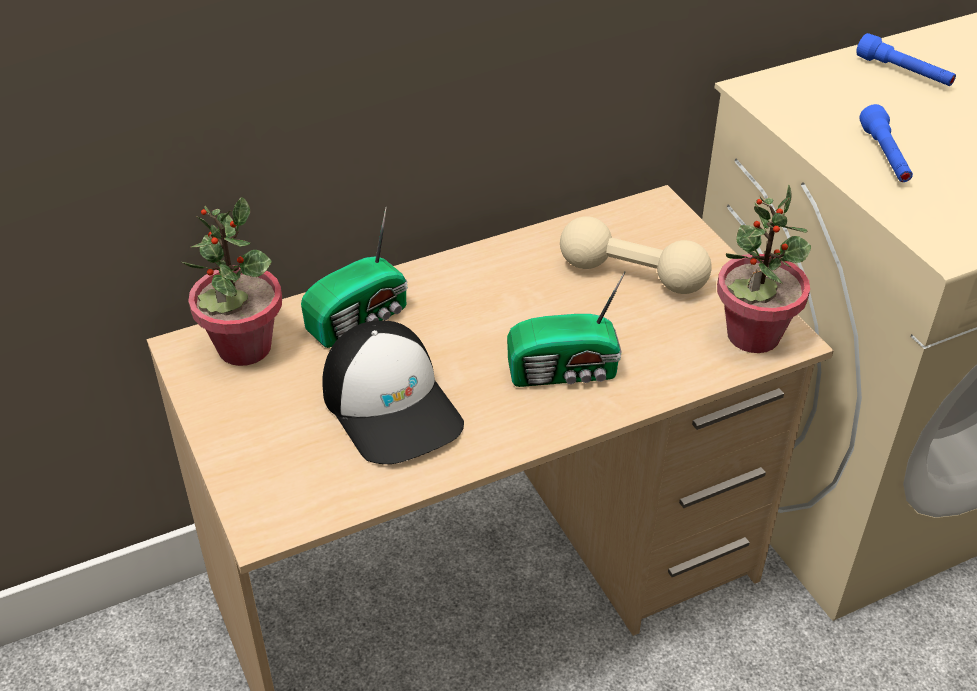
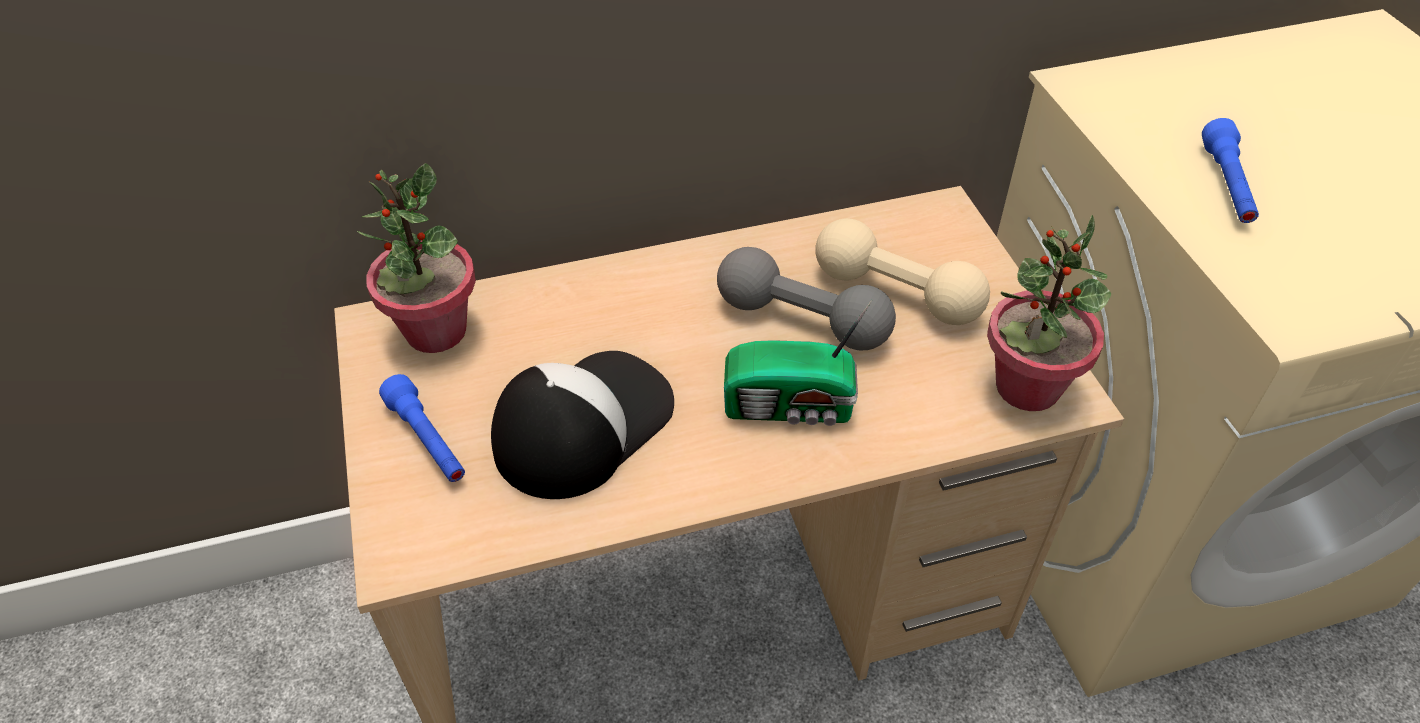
camera: 10 degrees right, 5 degrees up
(361, 319) = (573, 312): radio -> none
(392, 405) = (582, 424): cap -> cap turned 120 degrees counterclockwise
(559, 304) = (802, 320): none -> grey dumbbell
(904, 73) = (1268, 79): blue flashlight -> blue flashlight (428, 440)

